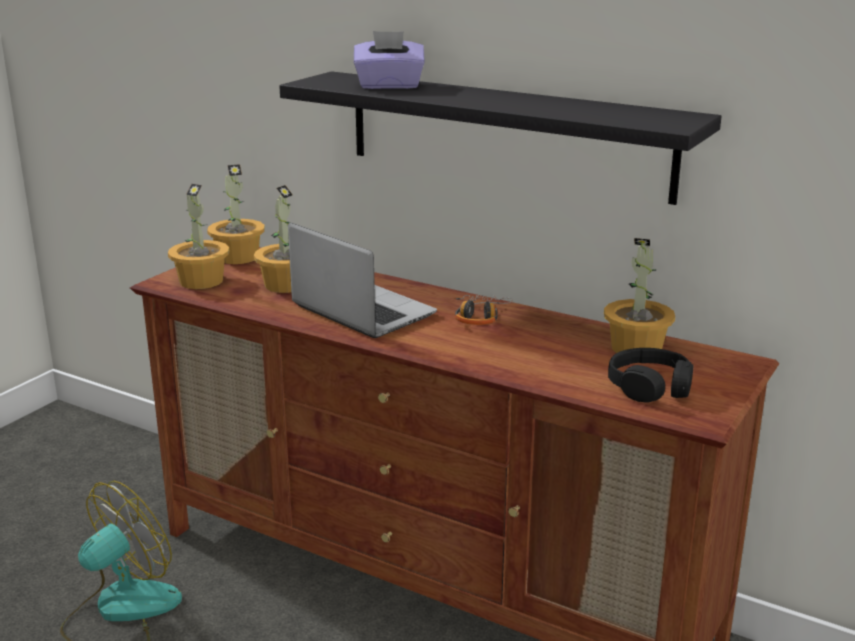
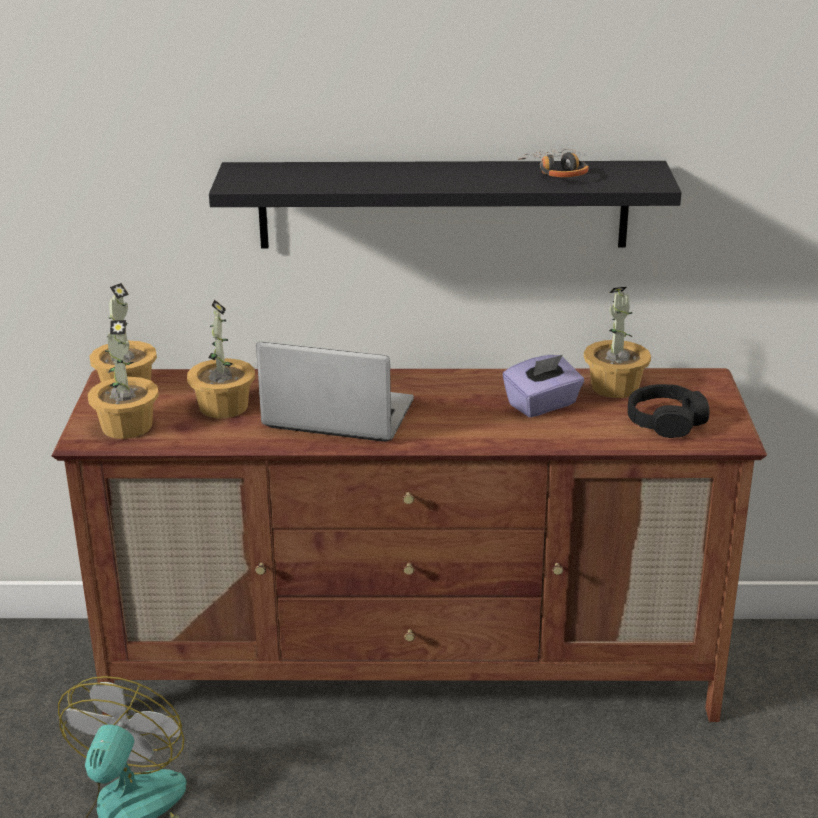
camera: 30 degrees left, 5 degrees up
(389, 86) = (325, 175): purple tissue box -> purple tissue box (542, 405)
(479, 317) = (452, 392): headphones -> headphones (557, 172)

